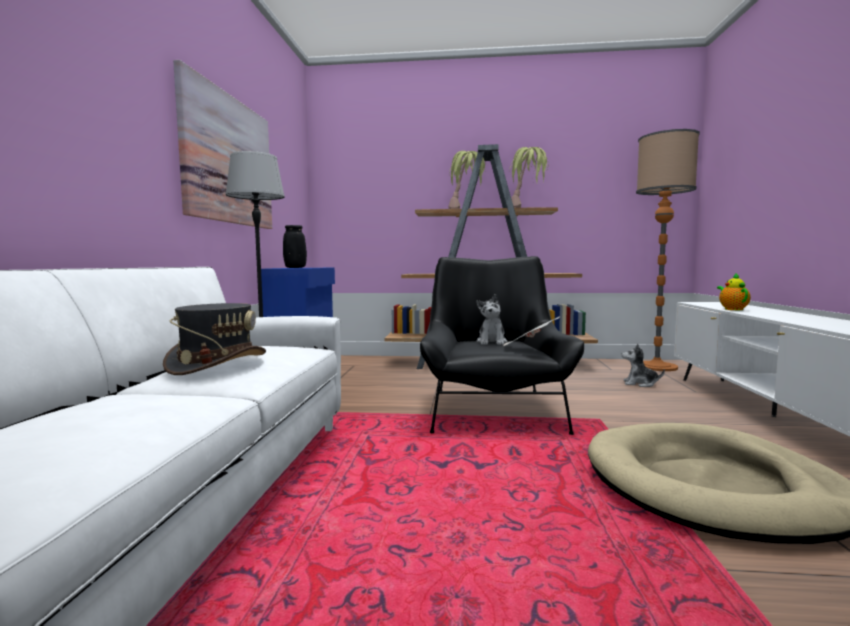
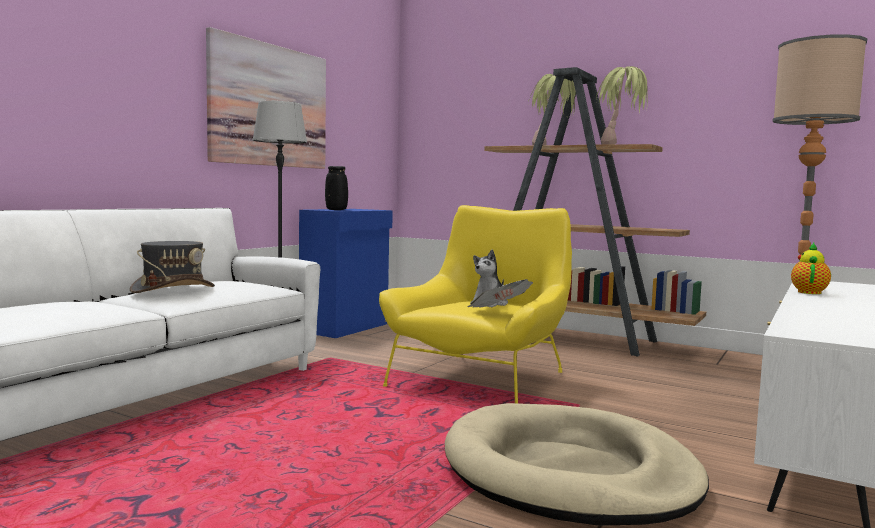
camera: 25 degrees right, 0 degrees up
(493, 410) = (480, 379): black armchair -> yellow armchair
(640, 384) = (717, 383): plush toy -> none

